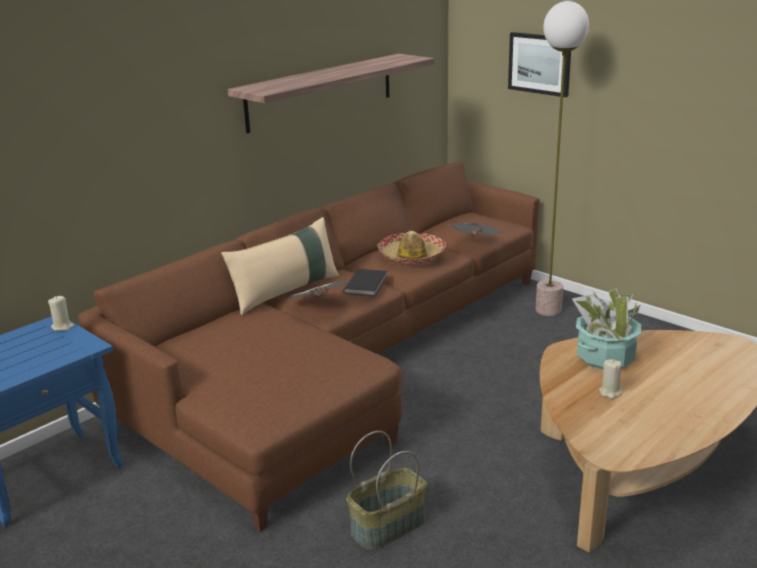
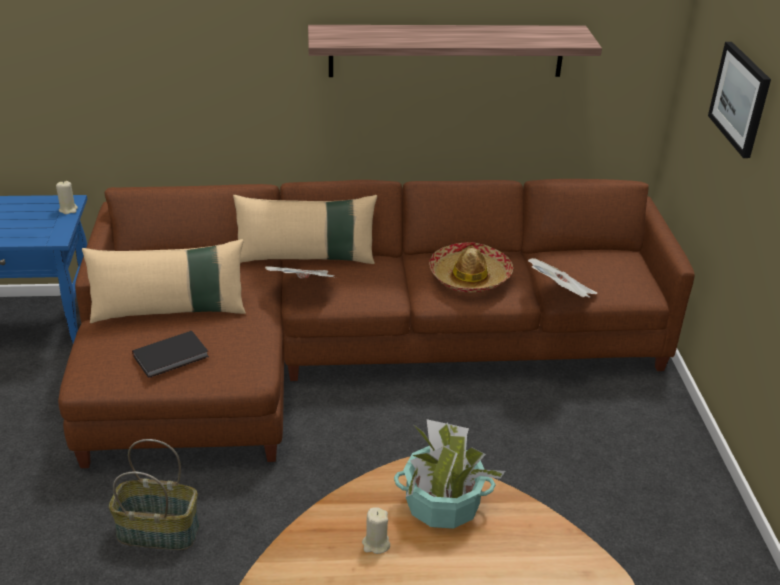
camera: 40 degrees right, 10 degrees up
(247, 359) = (170, 311): none -> beige pillow
(367, 284) = (379, 287): black book -> black book (172, 356)
(548, 310) = (632, 414): floor lamp -> none

